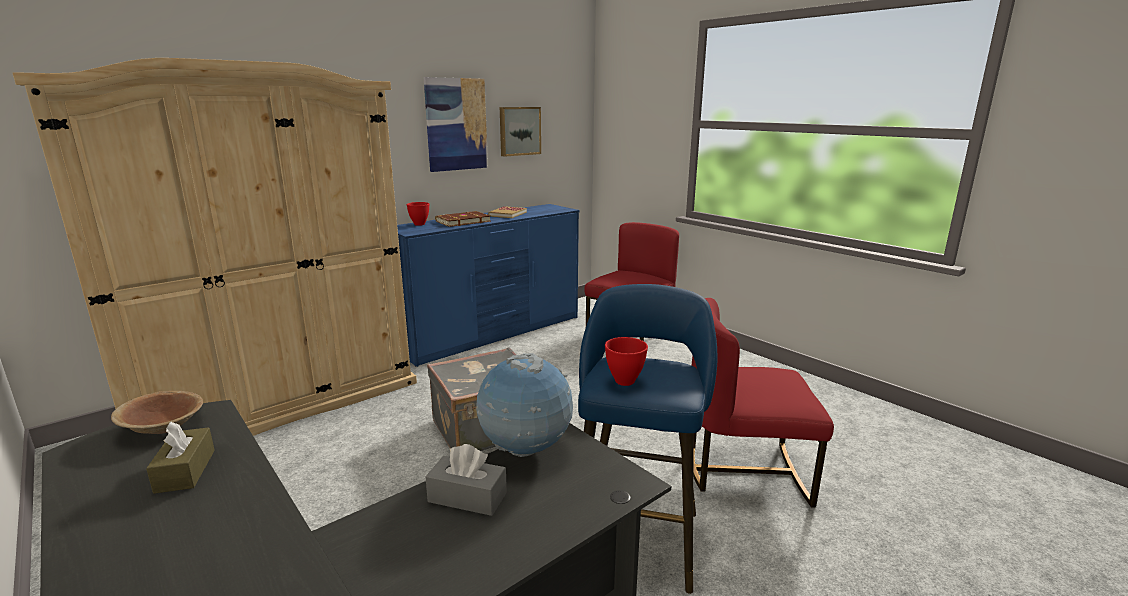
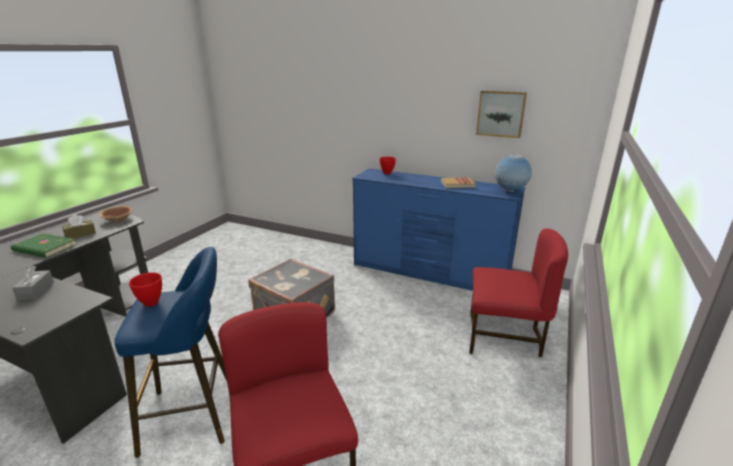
camera: 65 degrees right, 5 degrees up
(206, 517) = (44, 248): none -> green book
(278, 404) = (286, 247): beige wardrobe -> none
(456, 124) = (436, 103): picture -> none
(462, 221) = (412, 179): brown book -> none
(525, 450) = (77, 294): globe -> globe (510, 191)

